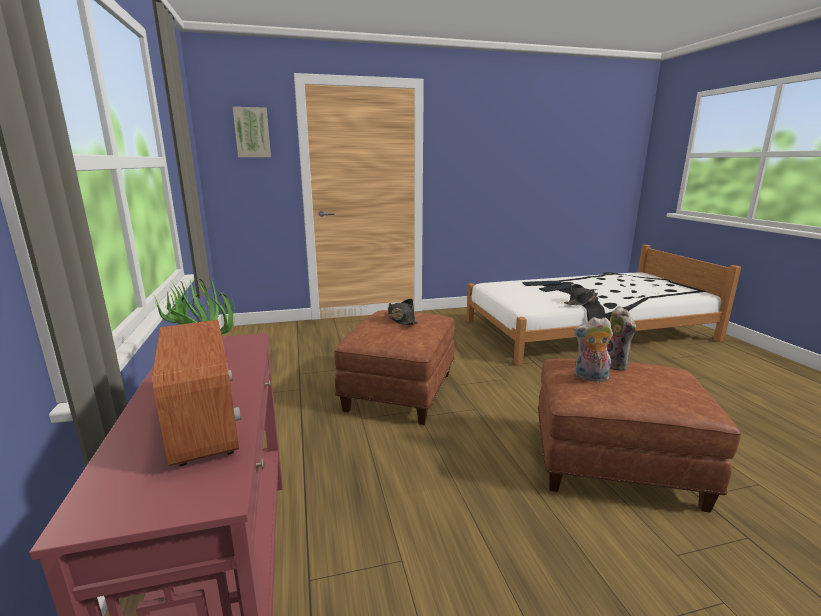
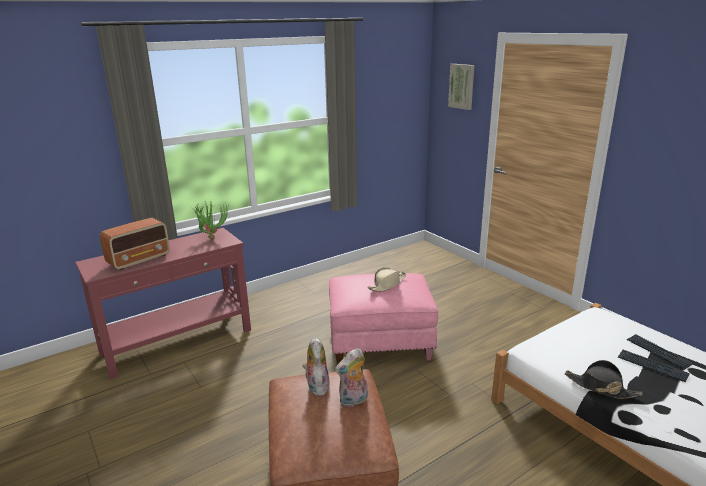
camera: 70 degrees right, 5 degrees up
(399, 391) = (381, 342): brown ottoman -> pink ottoman
(401, 319) = (387, 284): black hat -> beige hat

